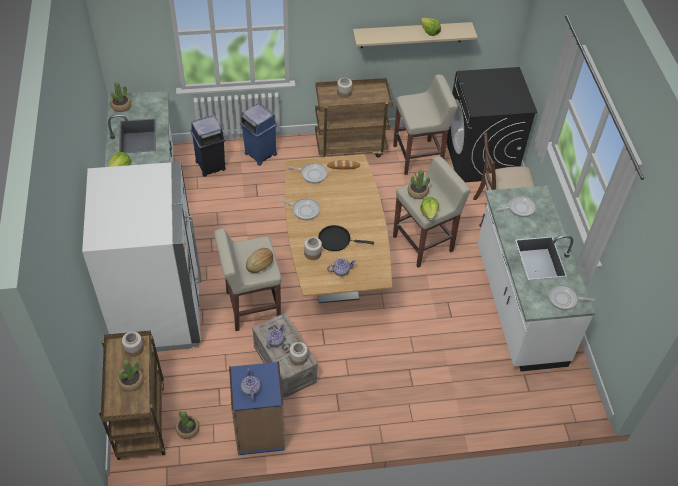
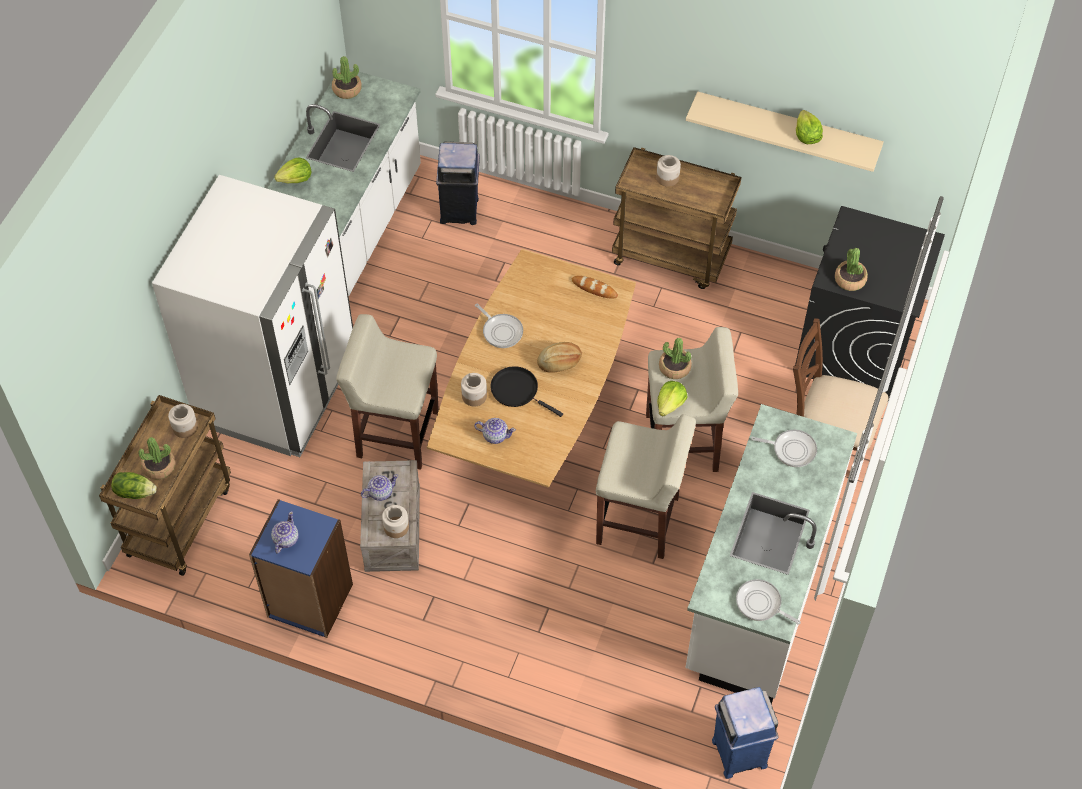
camera: 30 degrees right, 5 degrees up
(123, 405) = (135, 492): none -> lettuce
(188, 429) = (227, 557): potted plant -> potted plant (850, 280)
(260, 153) = (537, 218): blue trash can -> blue trash can (739, 752)
(260, 264) = (400, 382): bread -> bread (559, 362)
(312, 174) = (544, 283): frying pan -> none
(418, 157) = (761, 311): beige stool -> beige stool (639, 521)

